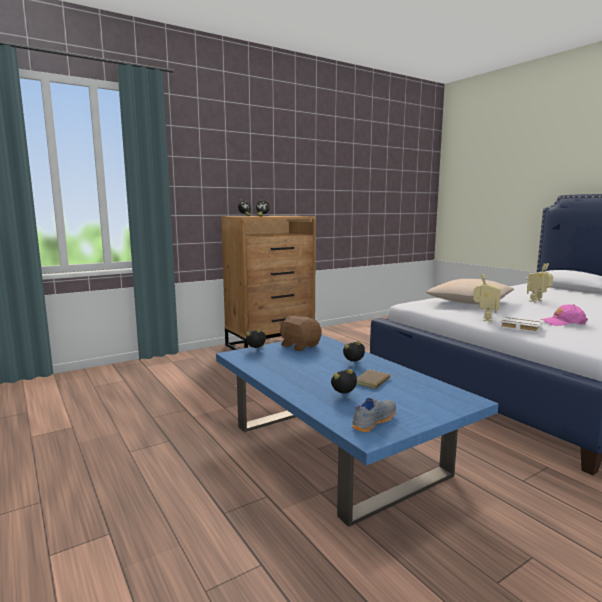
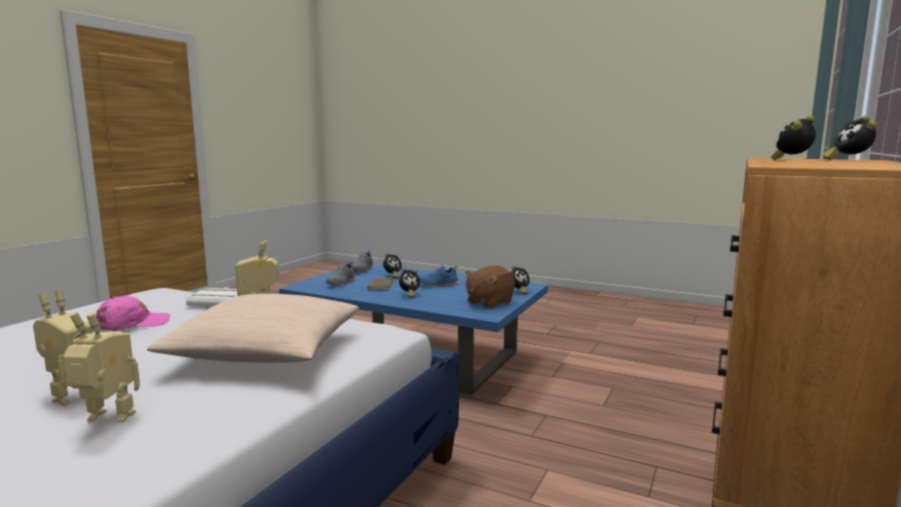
camera: 150 degrees right, 0 degrees up
(300, 346) = (489, 302): brown plush toy -> brown plush toy turned 120 degrees clockwise
(312, 371) = (437, 285): none -> blue shoe
(415, 396) = (342, 283): none -> grey shoe
(513, 296) = (107, 420): none -> toy robot

